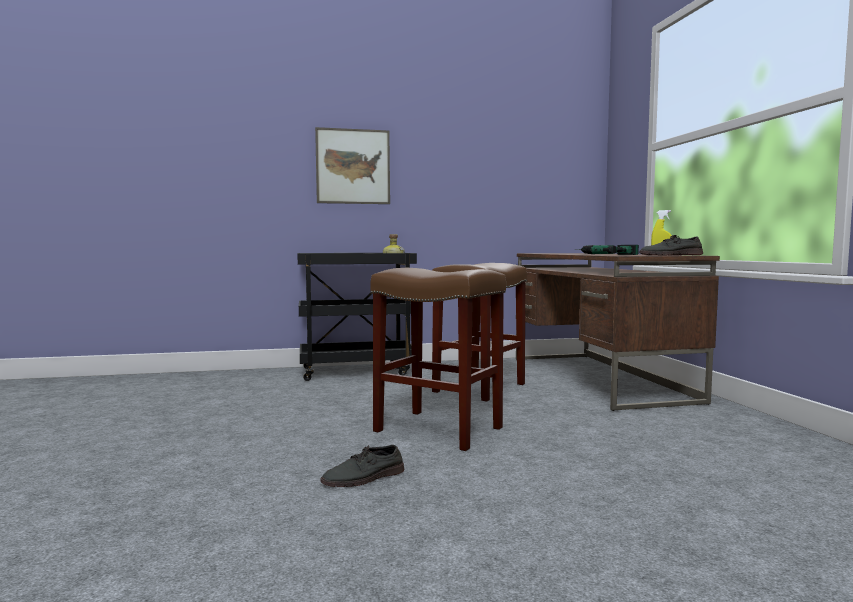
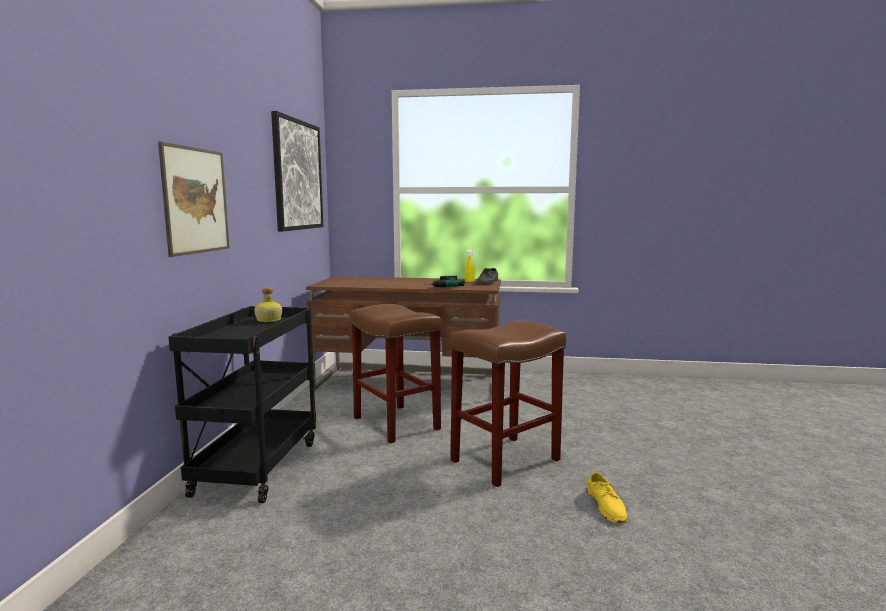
camera: 70 degrees left, 5 degrees up
(364, 477) = (606, 505): grey shoe -> yellow shoe
(528, 145) = (297, 175): none -> picture

